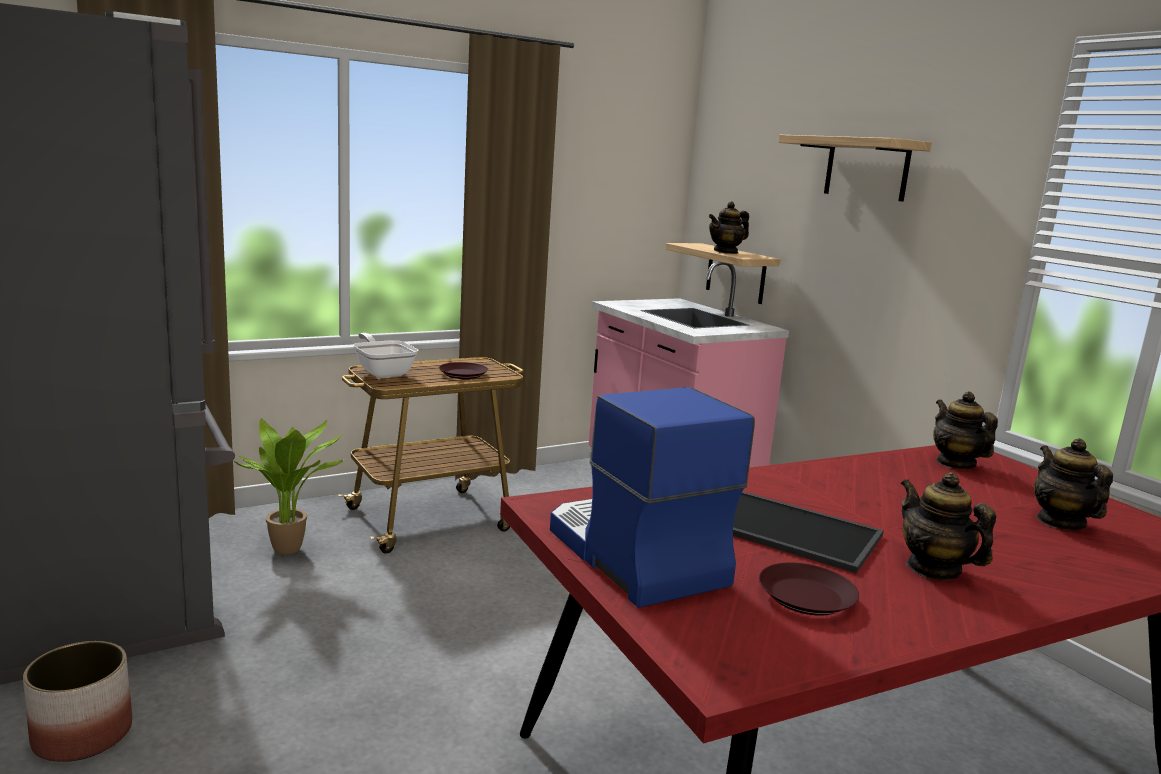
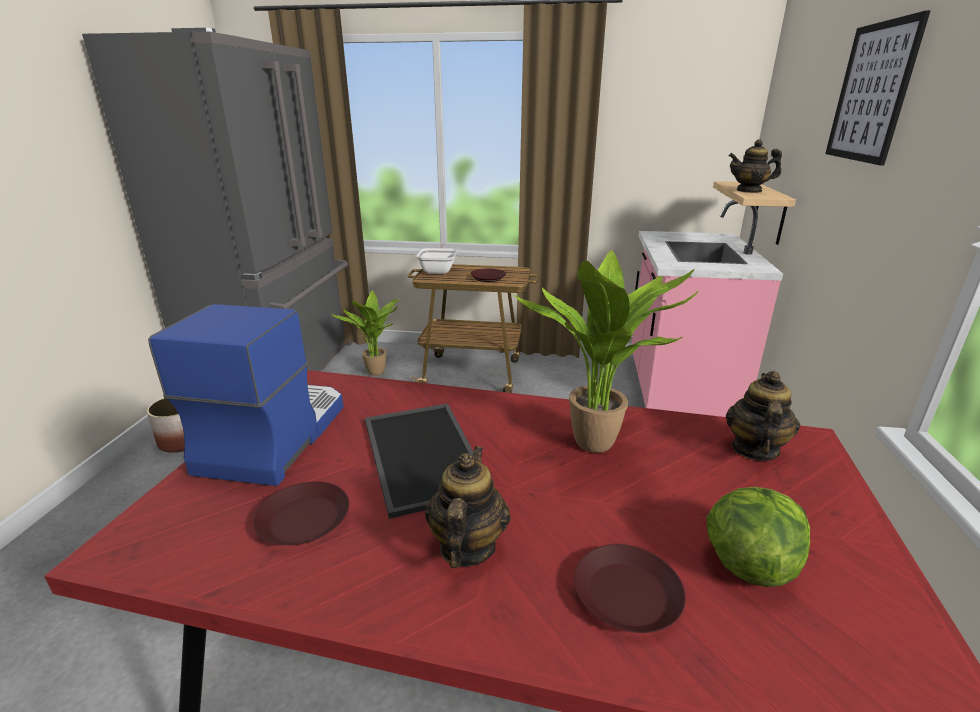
camera: 40 degrees right, 10 degrees up
(866, 168) = (871, 93): shelf -> picture
(878, 487) = (599, 447): none -> potted plant
(1048, 557) = (628, 595): none -> brown plate
(1060, 522) = (748, 563): teapot -> lettuce

